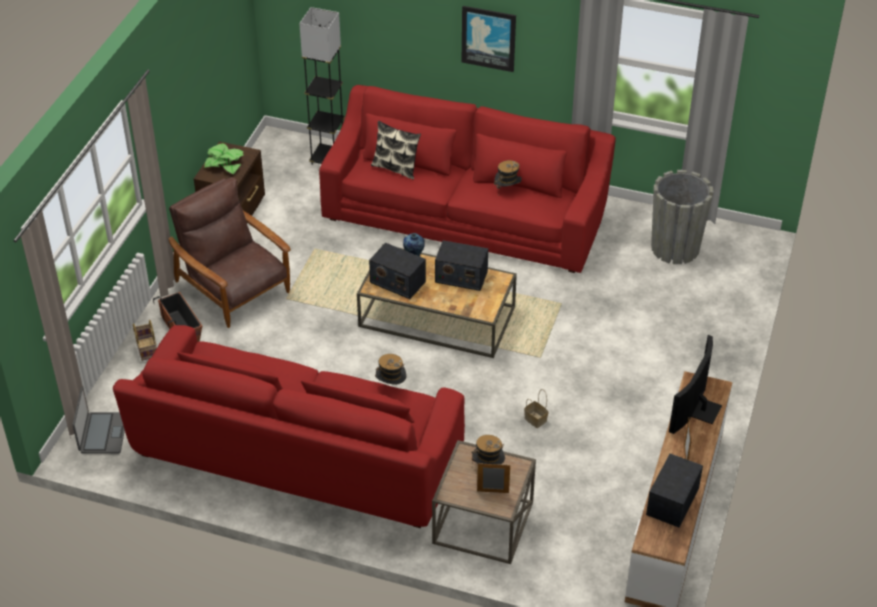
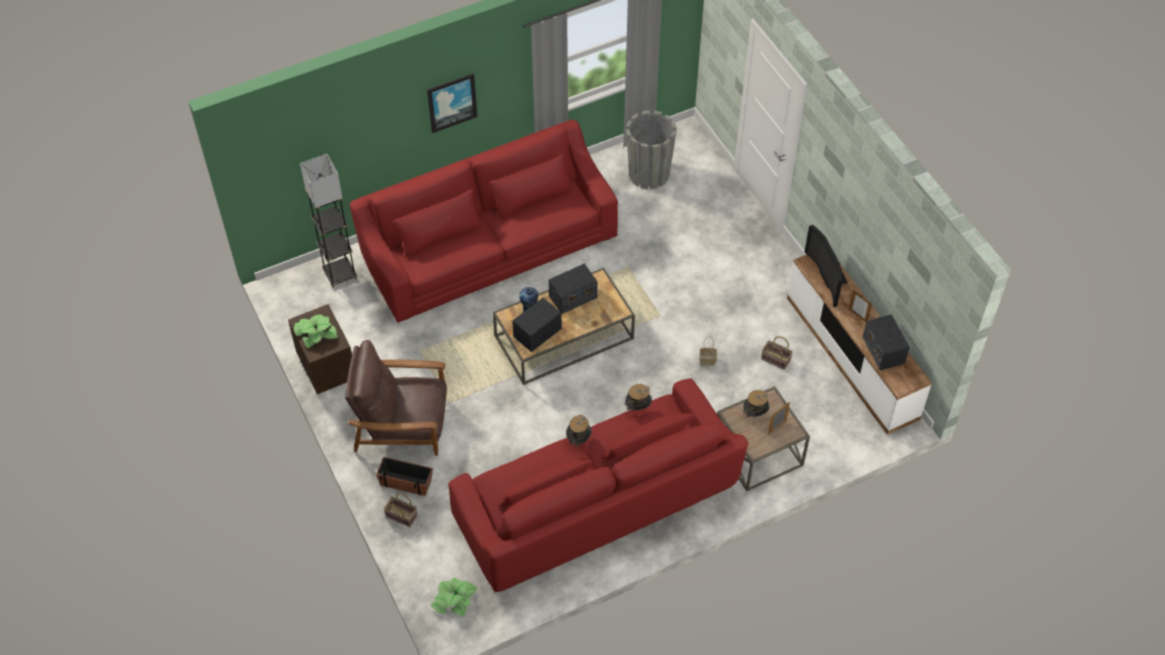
camera: 45 degrees left, 10 degrees up
(103, 434) = (454, 599): laptop -> potted plant
(396, 168) = (441, 247): pillow -> none
(397, 282) = (537, 332): radio -> radio turned 150 degrees clockwise
(507, 189) = (535, 209): hat -> hat (579, 439)
(598, 463) = (774, 360): none -> basket

